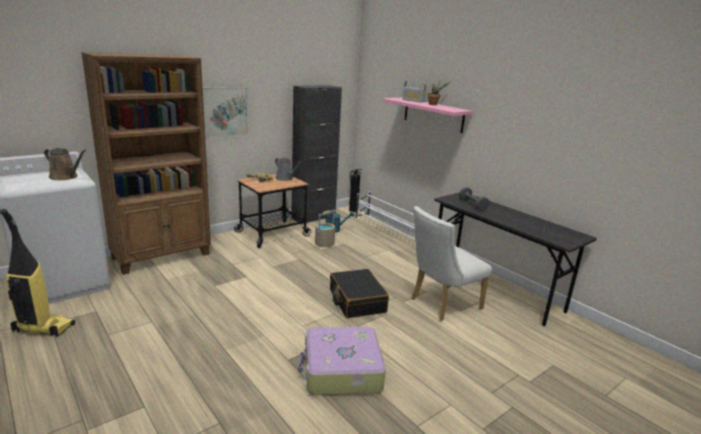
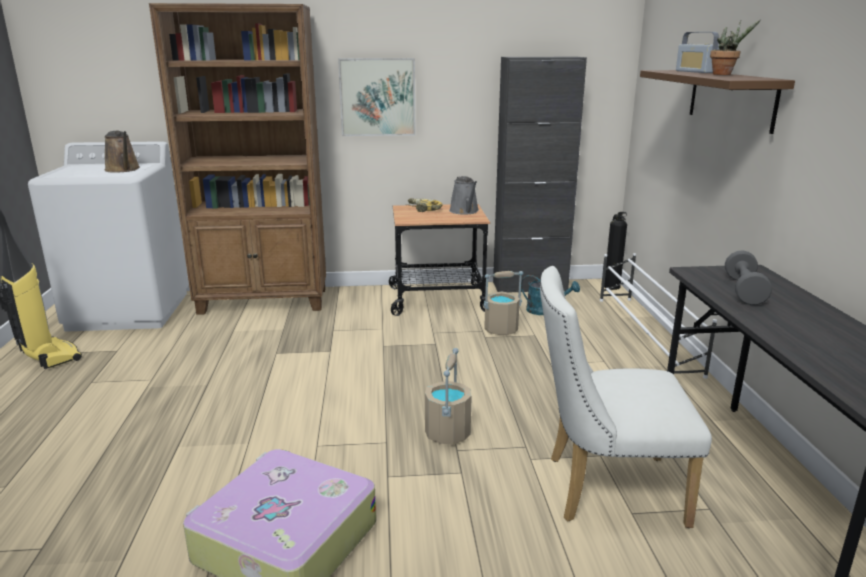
camera: 35 degrees right, 0 degrees up
(356, 301) = (447, 433): black suitcase -> beige bucket
(433, 115) = (731, 99): pink shelf -> brown shelf

